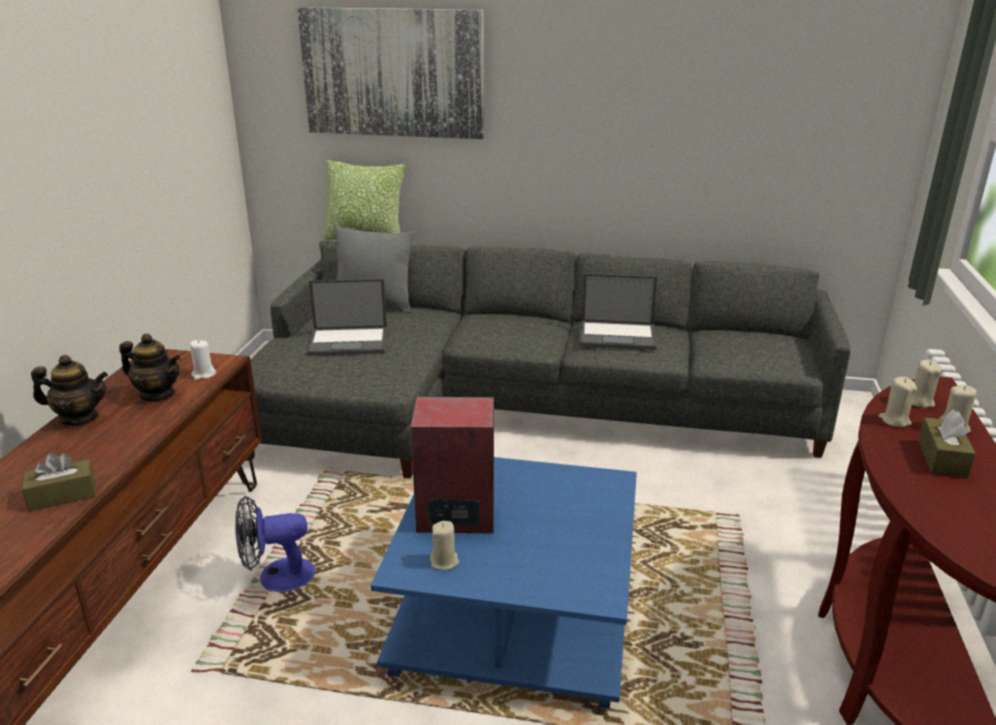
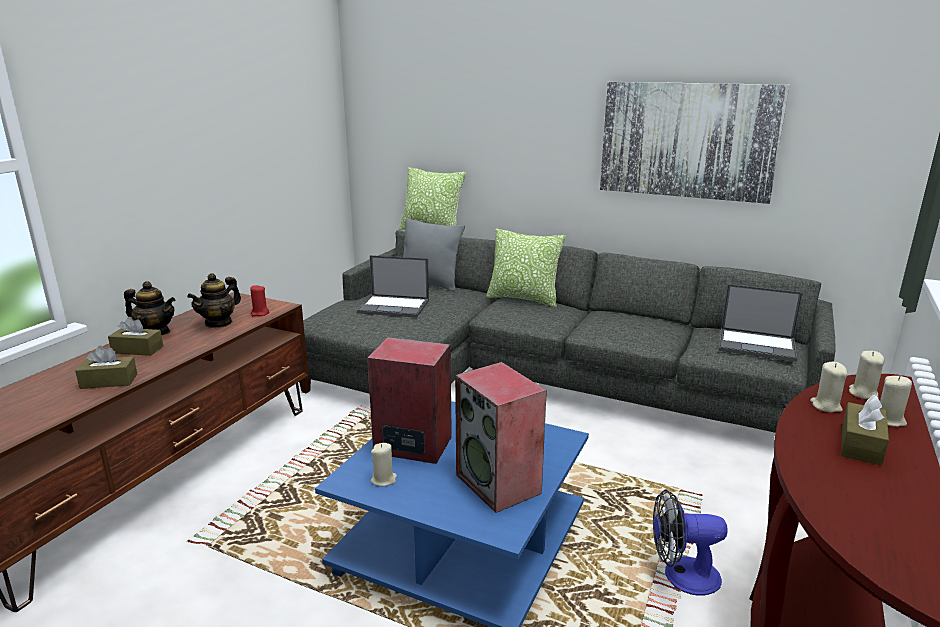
camera: 15 degrees right, 5 degrees down
(71, 446) = (137, 350): none -> brown tissue box
(157, 394) = (219, 323): teapot -> teapot turned 90 degrees clockwise
(203, 374) = (260, 313): white candle -> red candle
(276, 577) = (284, 481): fan -> fan (682, 576)
(393, 73) = (461, 98): picture -> picture (687, 140)
(495, 314) = (523, 299): none -> pillow
(572, 545) = (499, 484): none -> speaker
(618, 335) = (621, 323): laptop -> laptop (757, 345)

